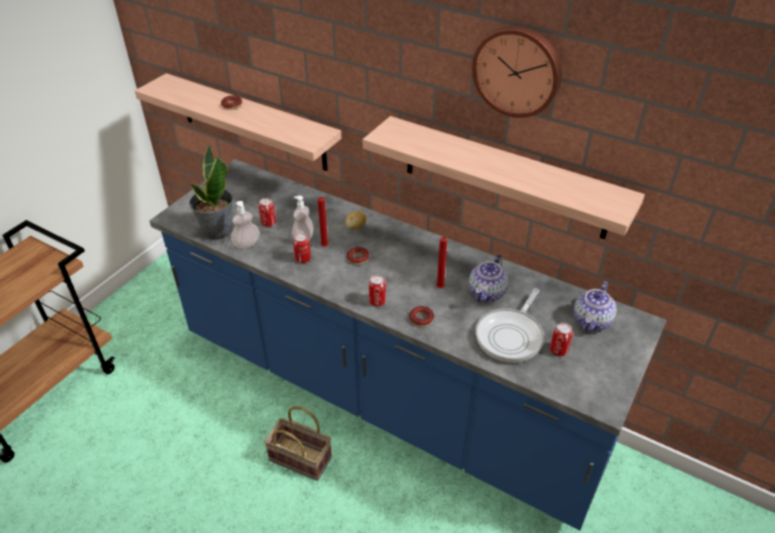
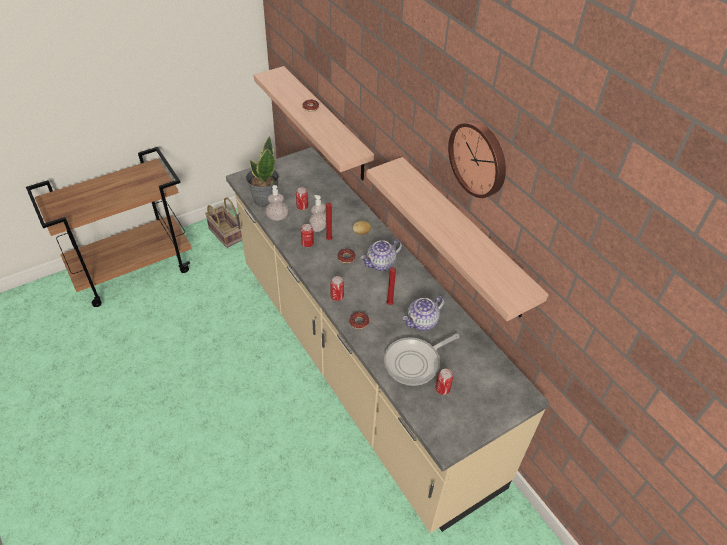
camera: 25 degrees right, 5 degrees up
(302, 458) = (273, 387): basket -> basket (227, 234)
(387, 395) = (359, 368): blue counter -> beige counter
(592, 321) = (486, 378): teapot -> teapot (380, 264)

